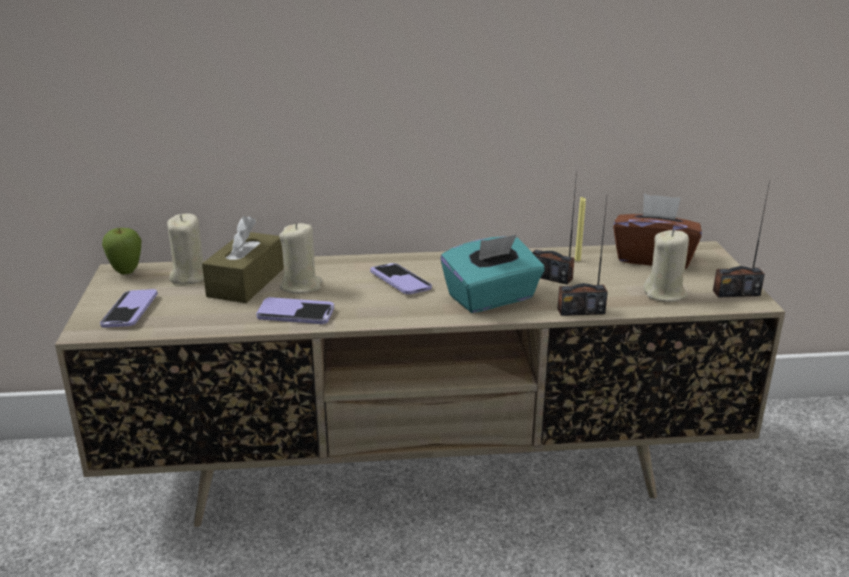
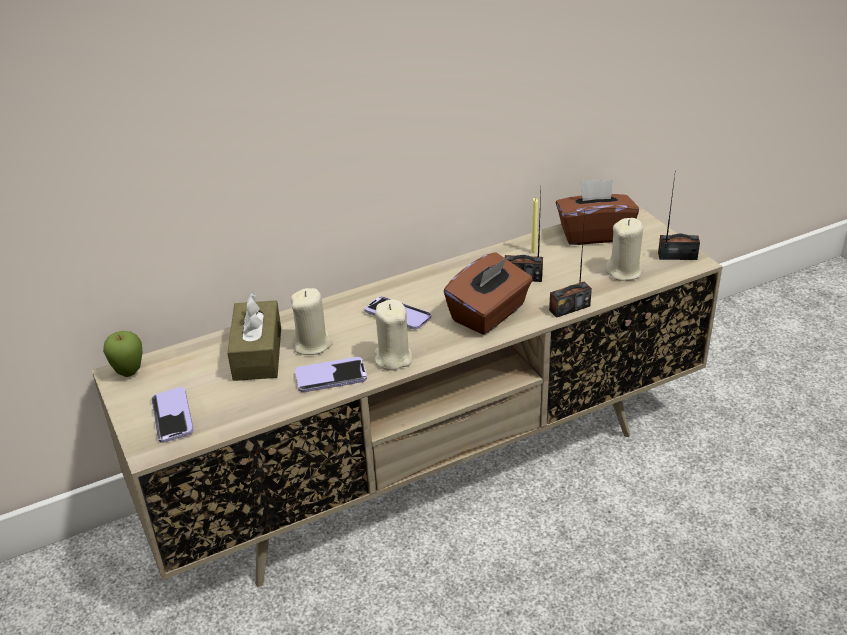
camera: 20 degrees left, 10 degrees up
(189, 276) = (196, 361): beige candle -> beige candle (393, 358)
(491, 298) = (489, 314): turquoise tissue box -> brown tissue box
(736, 293) = (677, 256): radio -> radio turned 150 degrees counterclockwise

